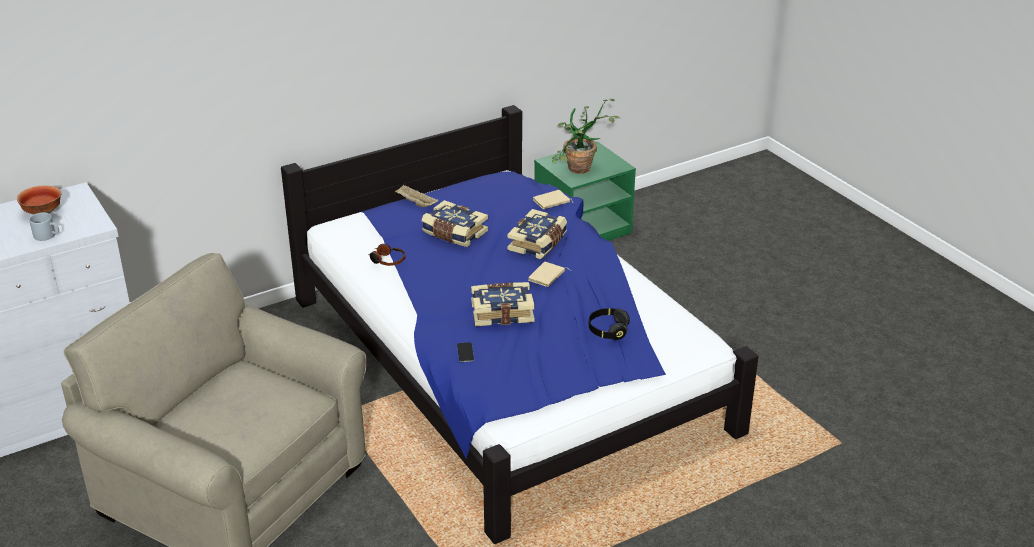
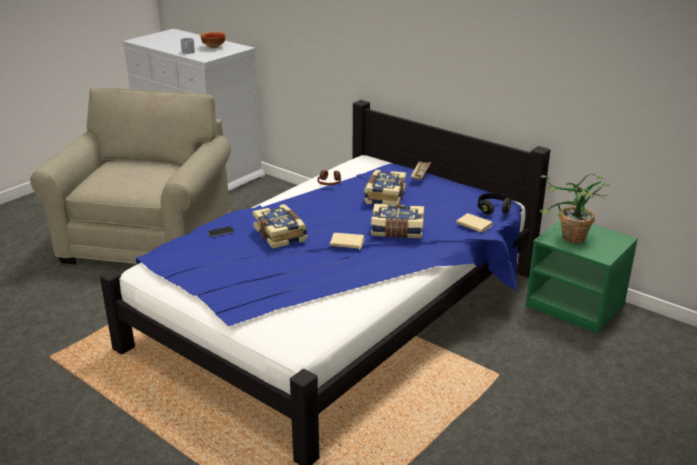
camera: 70 degrees right, 5 degrees down
(608, 331) = (280, 285): black headphones -> black headphones (493, 209)

